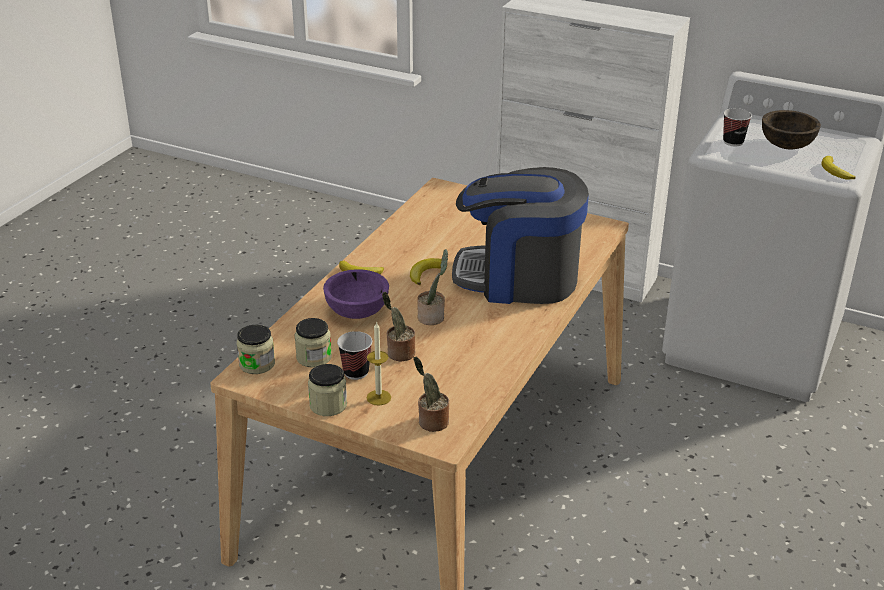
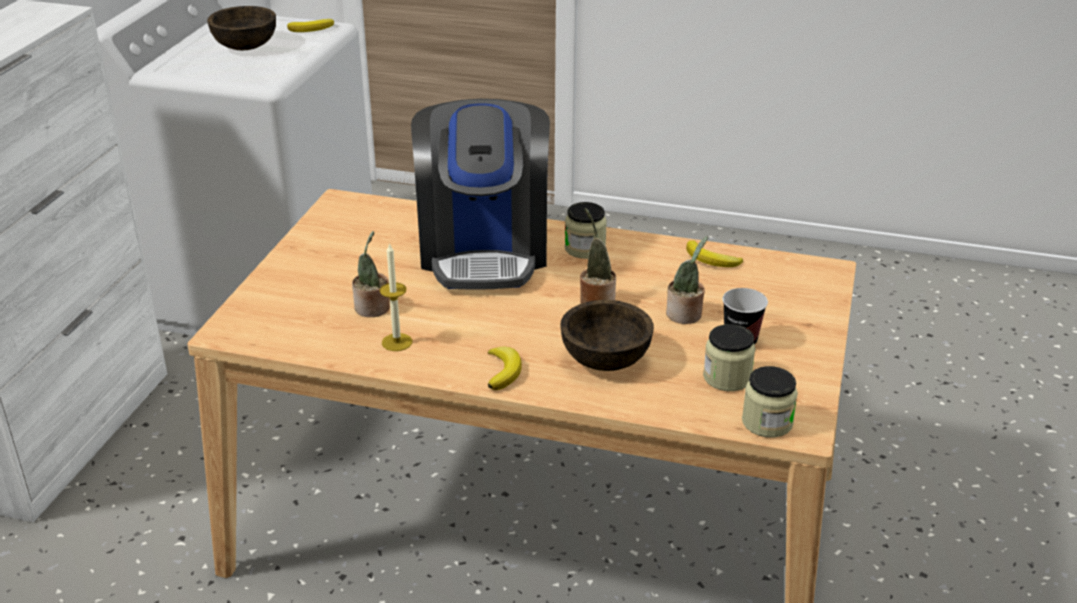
camera: 100 degrees left, 0 degrees up
(328, 405) = (815, 351): jar -> jar (585, 249)
(357, 311) = (605, 359): purple bowl -> brown bowl
(378, 397) = (779, 318): candle -> candle (397, 342)
(426, 273) = (490, 317): banana -> banana (711, 260)
(431, 422) = (800, 281): potted plant -> potted plant (373, 309)
(733, 142) = (236, 71): cup -> none

